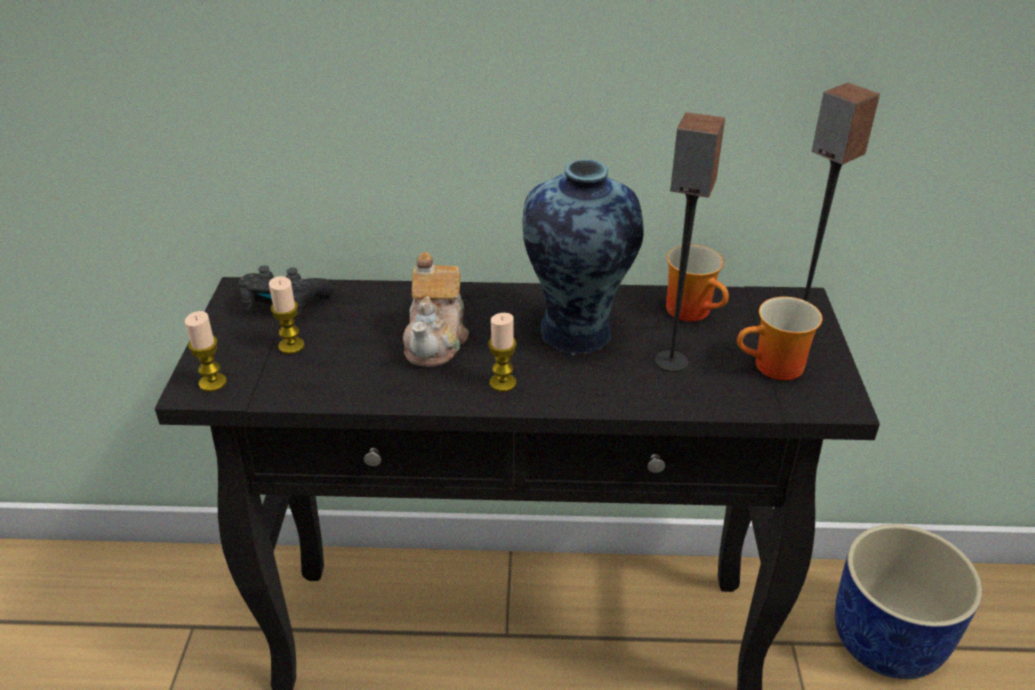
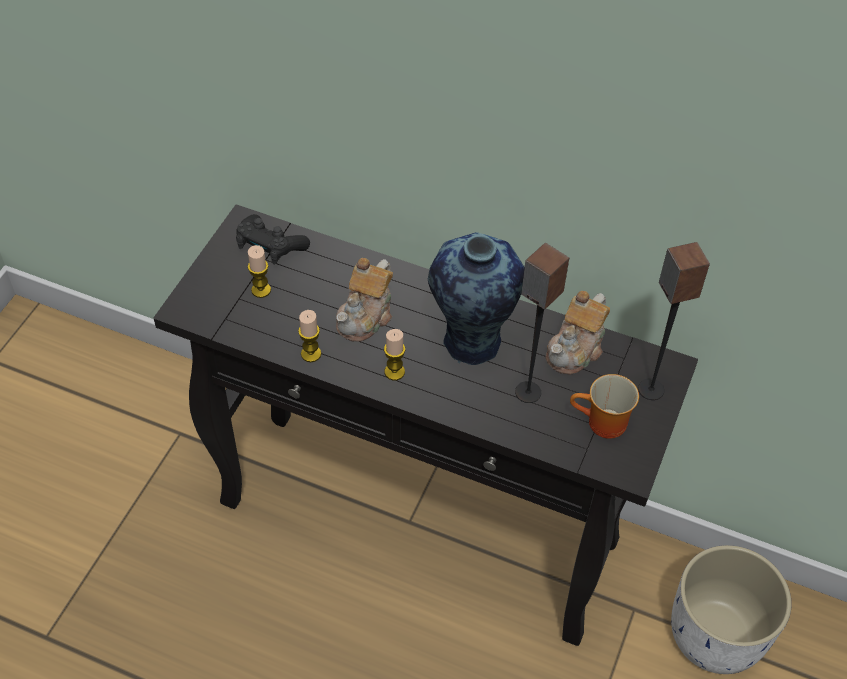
camera: 20 degrees right, 15 degrees up
(212, 383) = (197, 307): candle -> candle (311, 354)
(694, 310) = (576, 349): mug -> teapot
(888, 639) = (717, 635): blue planter -> white planter

